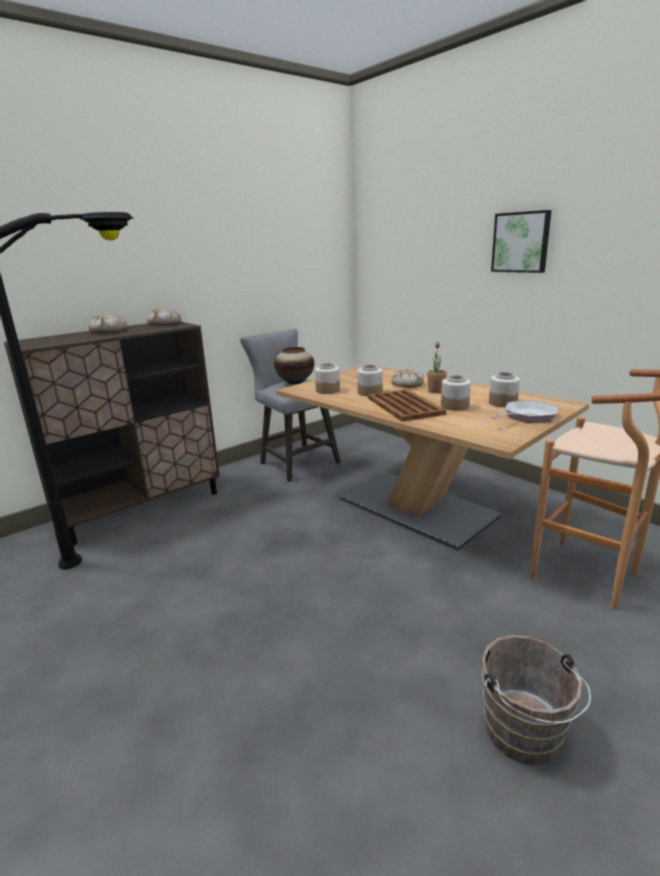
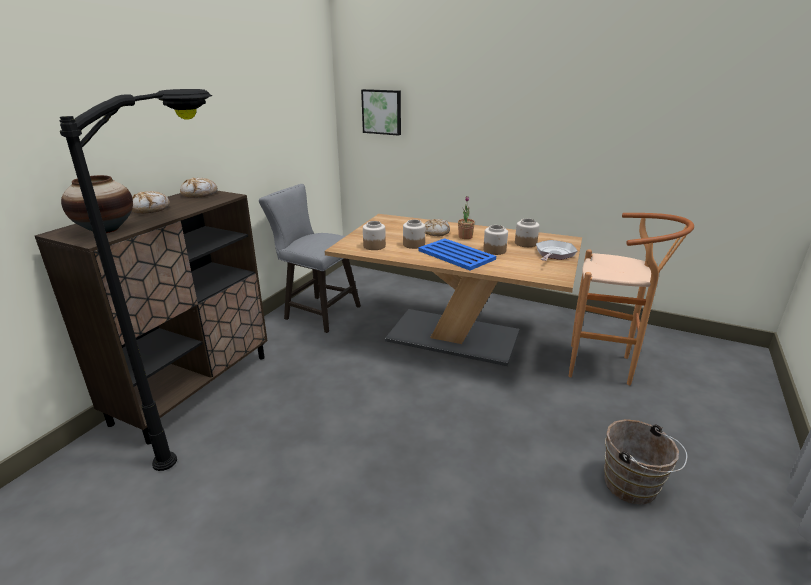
camera: 25 degrees left, 5 degrees up
(295, 382) = (318, 237): vase -> vase (105, 230)
(404, 406) = (456, 255): brown tray -> blue tray
(521, 242) = (510, 106): picture -> picture (382, 112)

